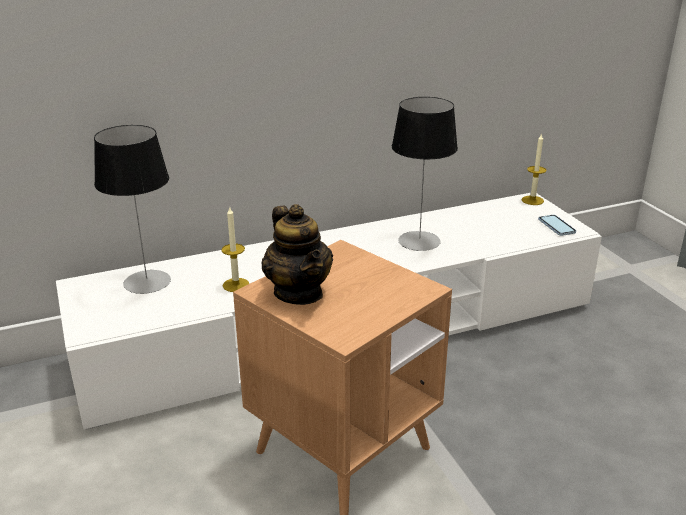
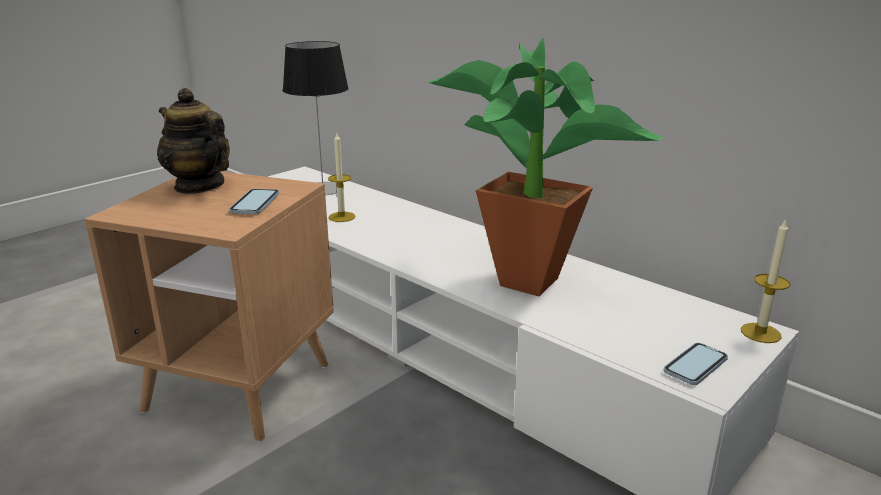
camera: 65 degrees right, 5 degrees down
(299, 293) = (199, 186): teapot -> teapot turned 90 degrees clockwise
(371, 272) = (255, 203): none -> phone
(419, 241) = (521, 276): table lamp -> potted plant

